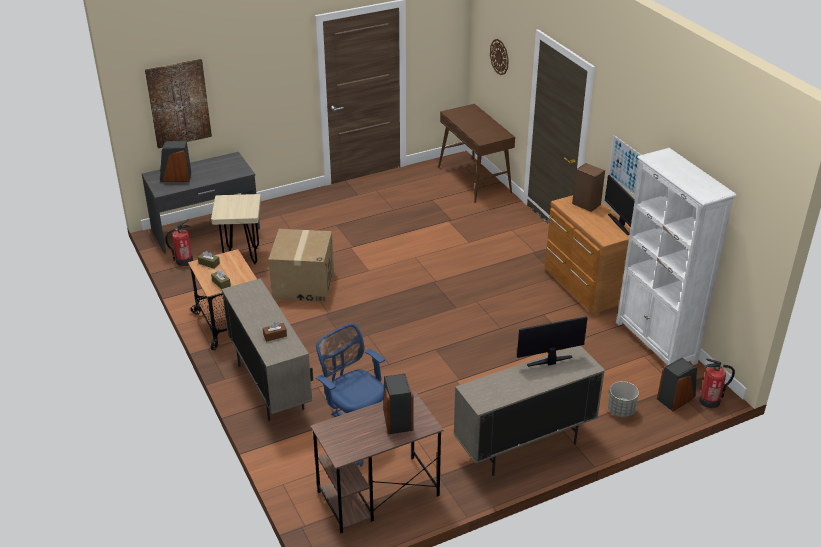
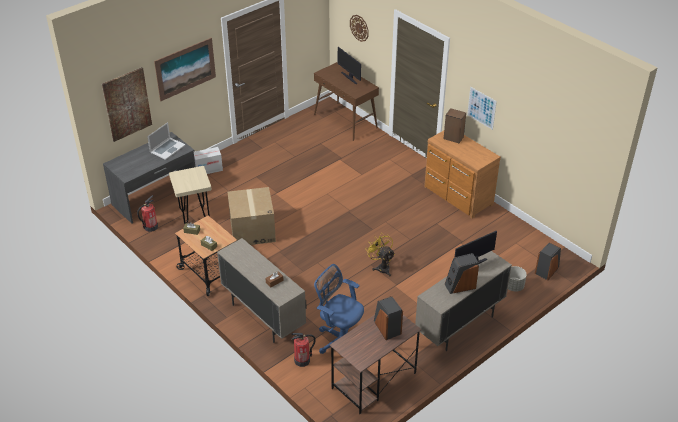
camera: 15 degrees left, 5 degrees up
(176, 177) = (132, 162): speaker -> speaker (460, 286)
(224, 168) = (167, 148): none -> laptop
(262, 73) = (185, 69): none -> picture
(283, 208) = (208, 169): none -> cardboard box
(448, 354) = (381, 267): none -> yellow fan
(619, 224) = (482, 150): monitor -> monitor (349, 78)
(656, 343) = (520, 231): white bookcase -> none
(710, 401) = (569, 268): fire extinguisher -> fire extinguisher (302, 360)

